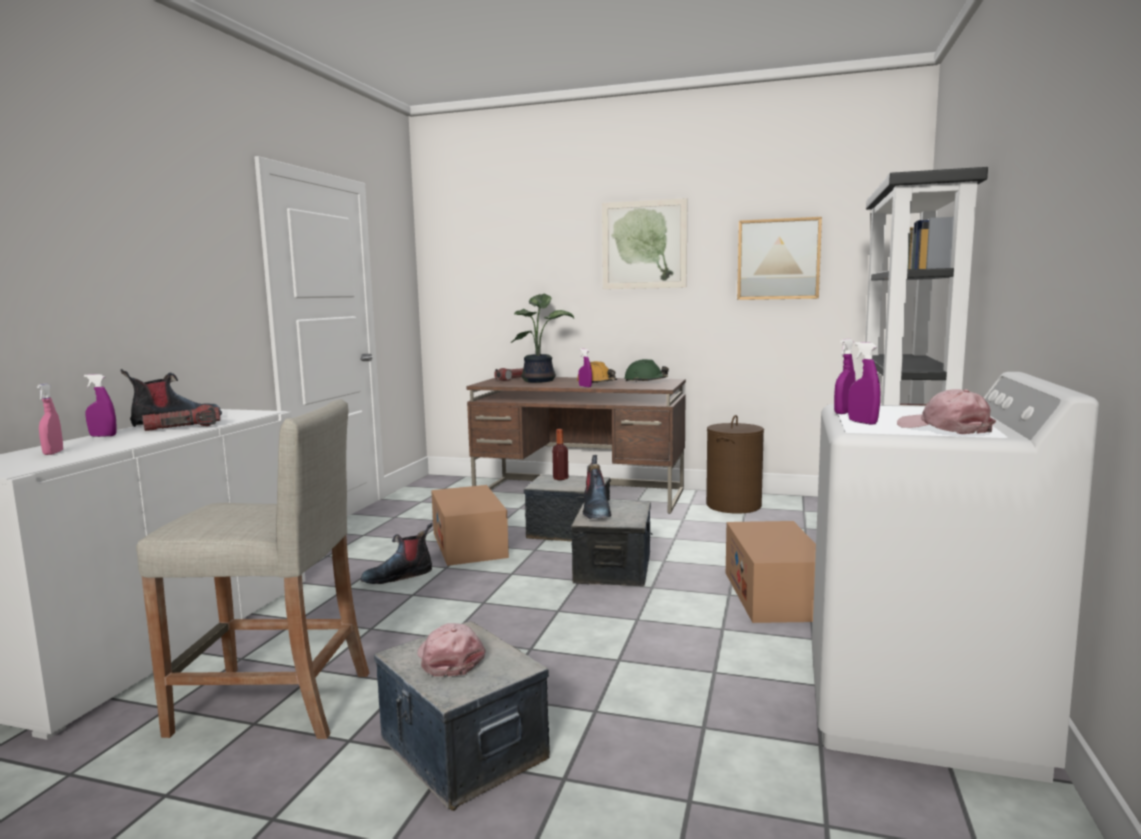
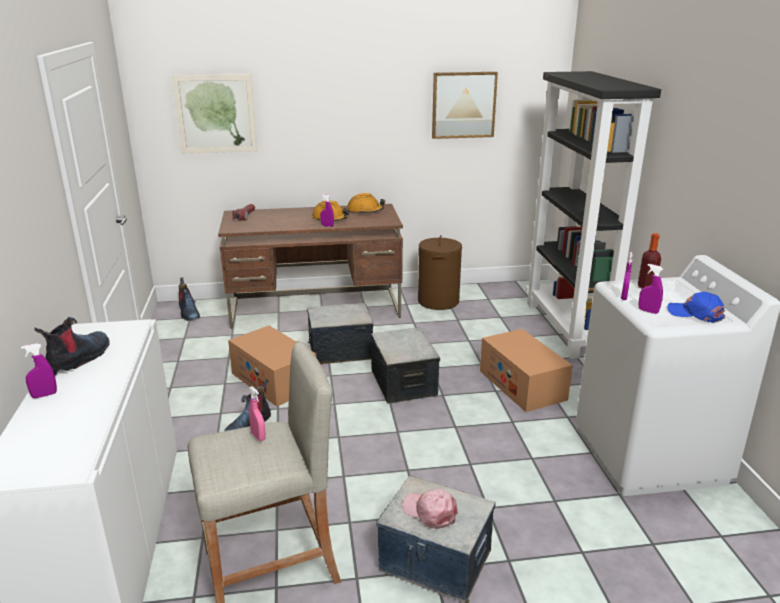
camera: 25 degrees left, 15 degrees up
(53, 453) = (51, 434): pink spray bottle -> pink spray bottle (258, 436)
(183, 428) = (102, 367): flashlight -> none
(540, 380) = (274, 217): potted plant -> none
(560, 478) = (329, 310): bottle -> bottle (646, 287)
(596, 511) = (391, 345): boot -> boot (188, 313)
(644, 245) = (354, 91): picture -> picture (216, 114)
(645, 381) = (365, 211): green hard hat -> orange hard hat
(945, 428) = (695, 314): pink cap -> blue cap

